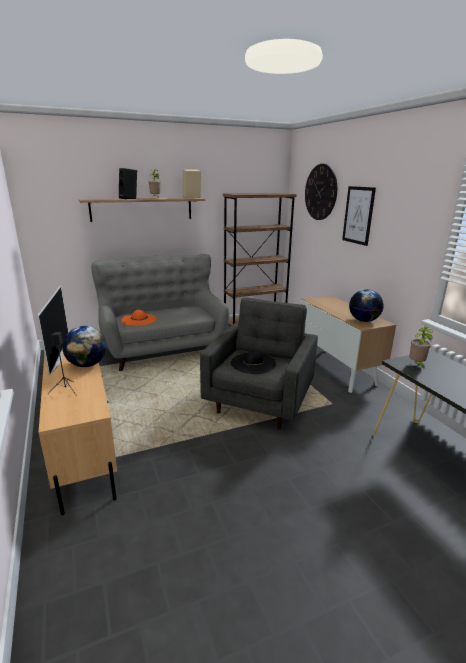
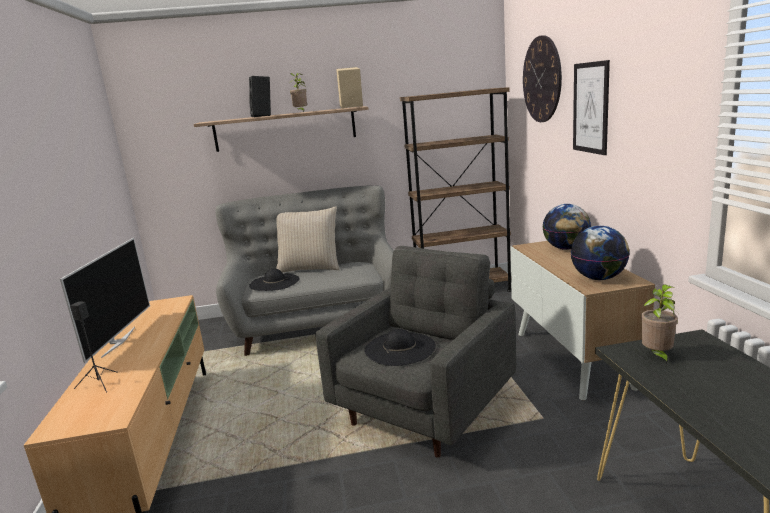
camera: 15 degrees right, 5 degrees down
(87, 365) = (151, 347): globe -> globe (566, 248)
(139, 319) = (274, 282): orange hat -> black hat
(159, 310) = (310, 268): none -> beige pillow

